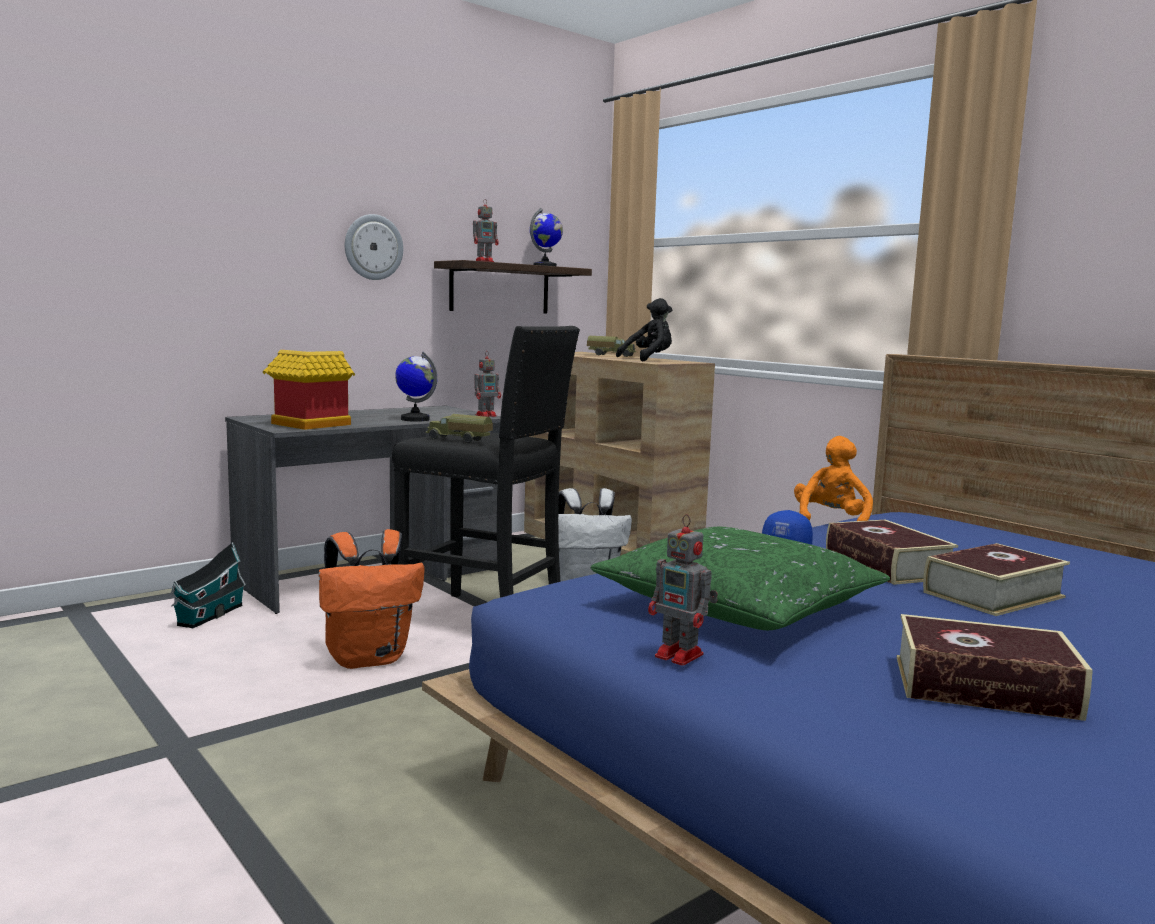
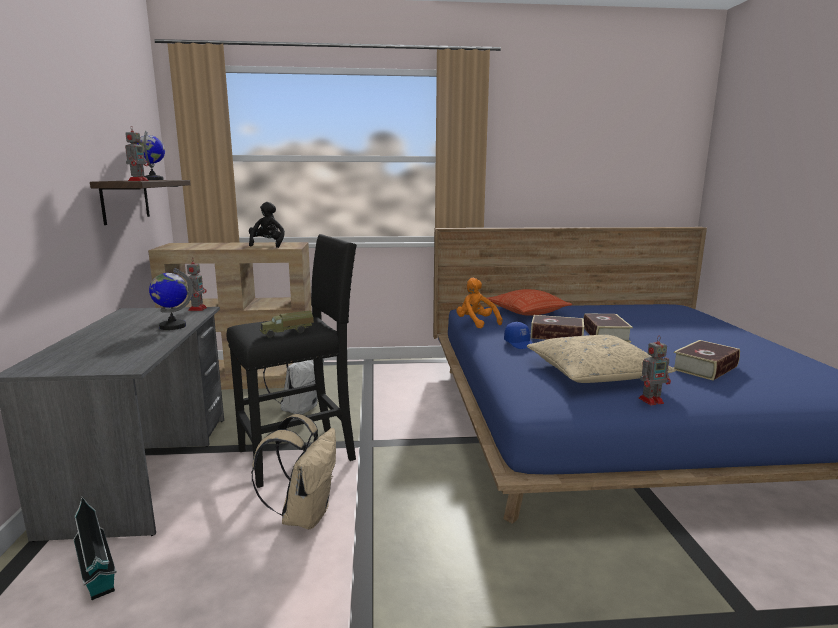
camera: 55 degrees left, 5 degrees up
(307, 425) = (127, 358): toy house -> none
(369, 658) = (304, 515): orange backpack -> beige backpack
(373, 247) = (53, 173): wall clock -> none
(611, 355) = (219, 244): toy truck -> none
(738, 606) = (594, 373): green pillow -> beige pillow
(980, 538) = (527, 312): none -> orange pillow

